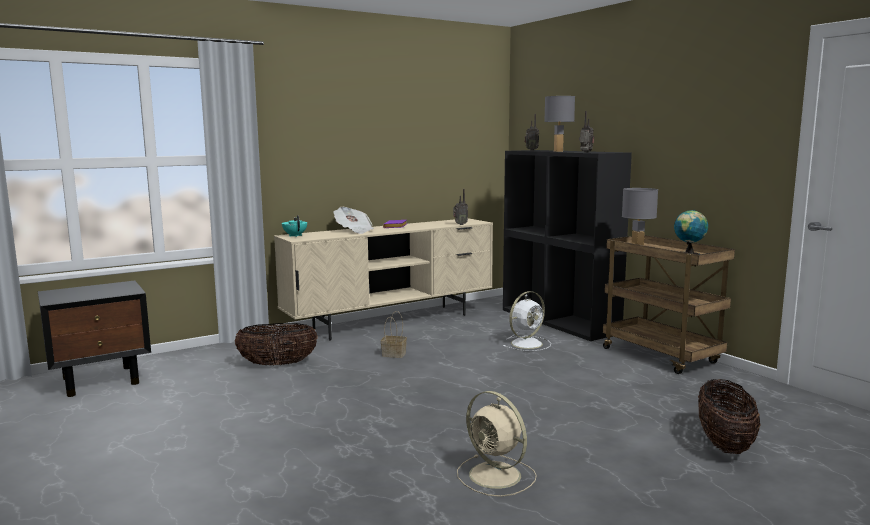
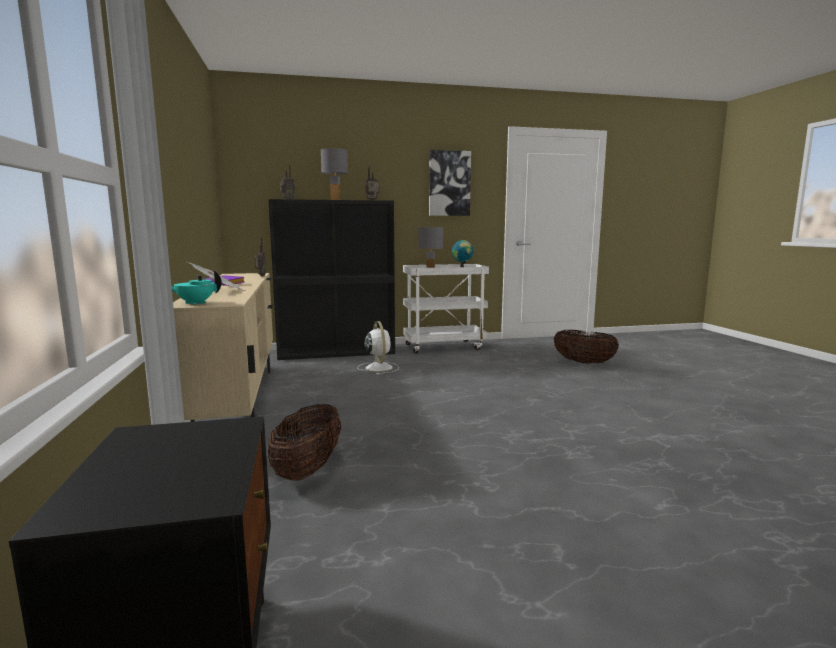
camera: 70 degrees left, 0 degrees up
(394, 354) = (348, 410): basket -> none
(496, 476) = (626, 413): beige fan -> none
(662, 356) = (444, 347): brown cart -> white cart
(710, 126) = (449, 183): none -> picture

